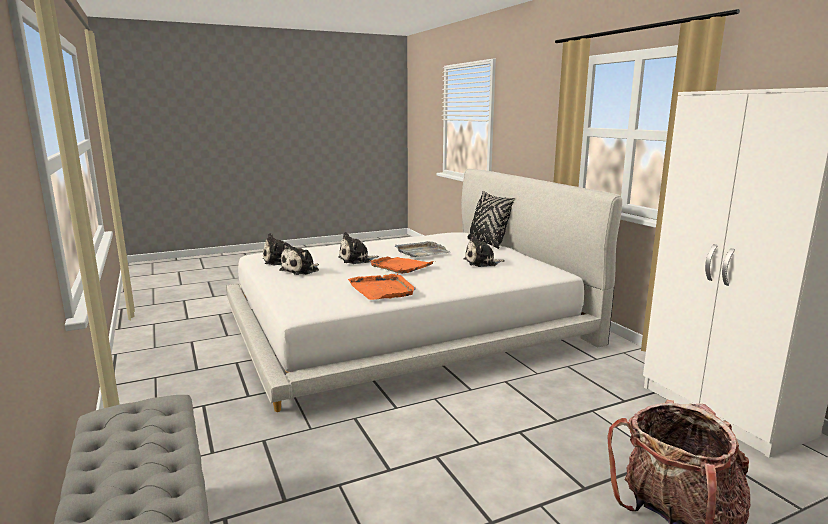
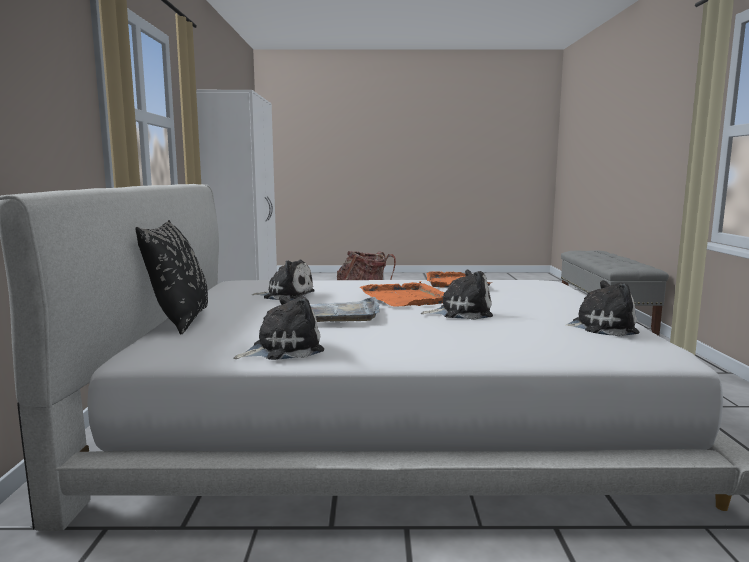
camera: 155 degrees left, 5 degrees down
(301, 270) = (555, 311): plush toy -> plush toy (283, 349)

